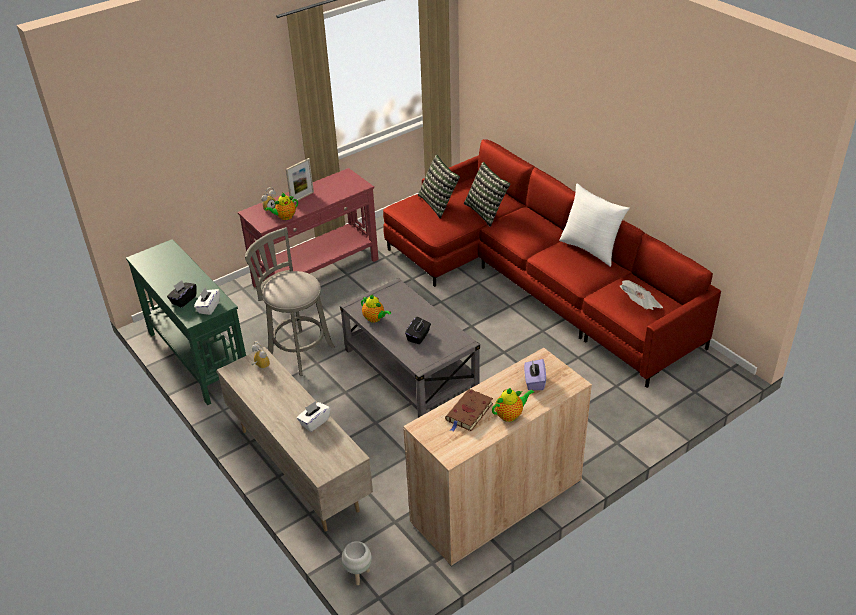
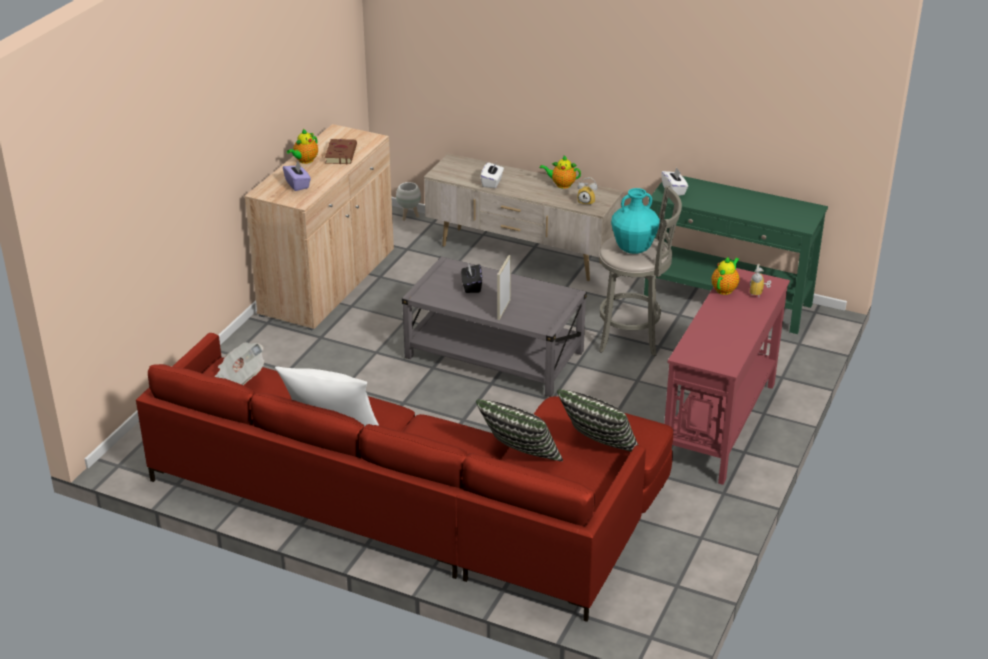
camera: 150 degrees right, 5 degrees down
(183, 300) = (707, 189): black tissue box -> none
(293, 283) = (633, 249): none -> turquoise vase
(302, 197) = (738, 317): picture frame -> picture frame (503, 309)
(375, 319) = (534, 289): teapot -> teapot (561, 185)

